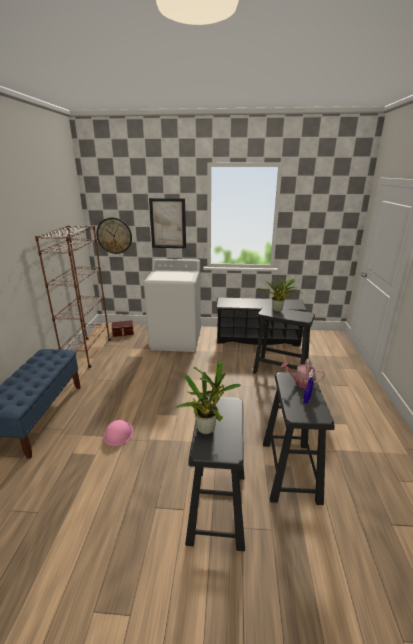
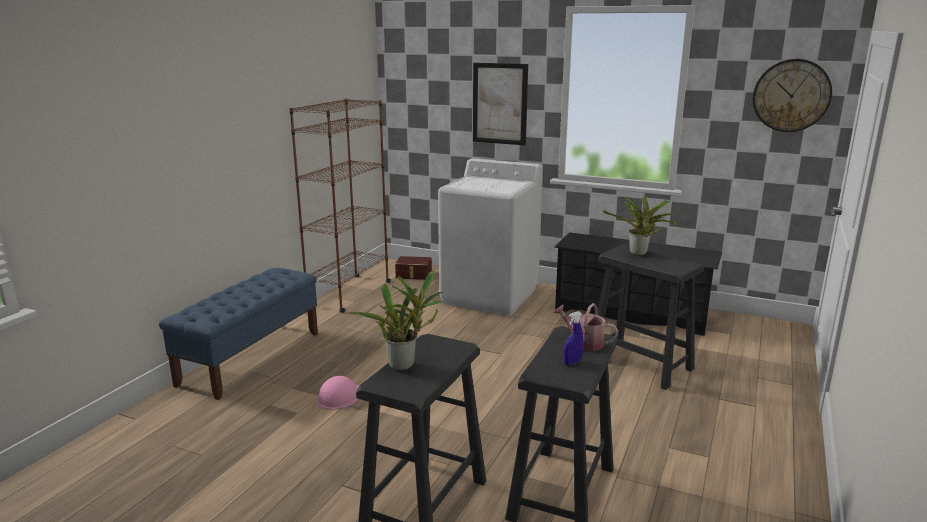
camera: 20 degrees right, 5 degrees down
(114, 235) = (419, 119): wall clock -> wall clock (791, 95)

